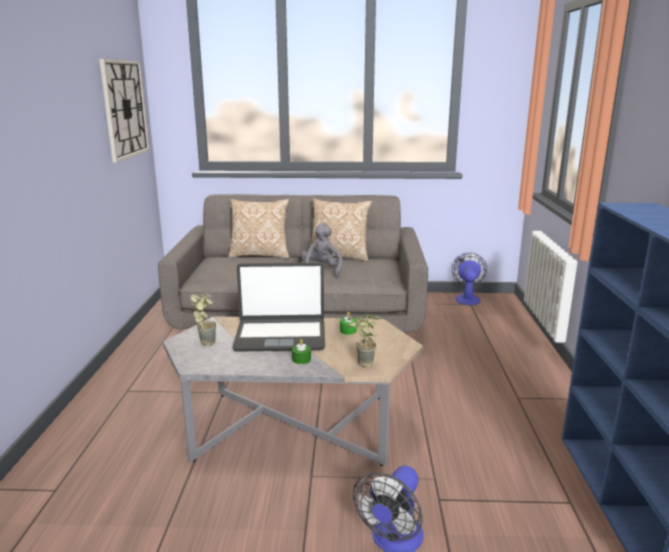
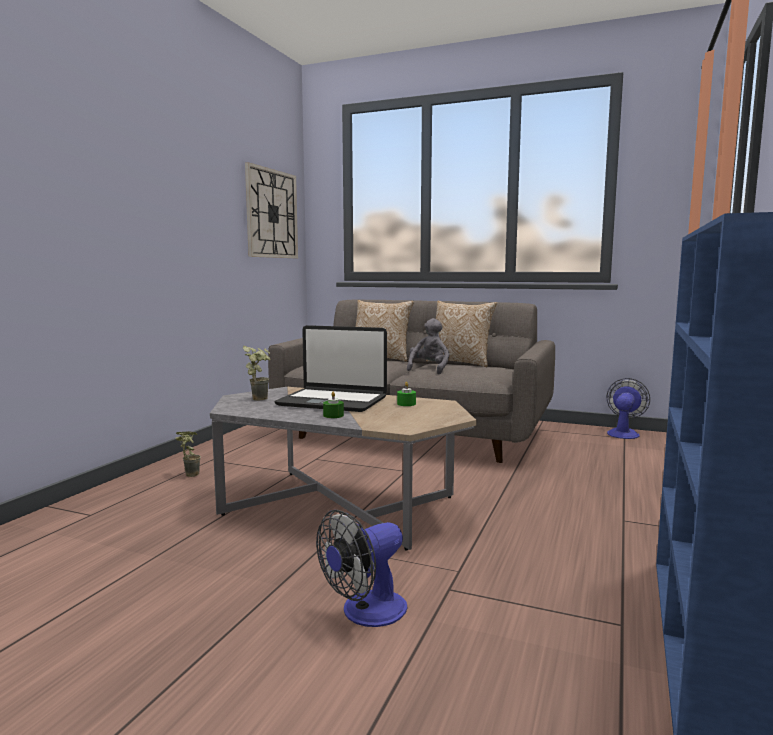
camera: 20 degrees right, 10 degrees down
(361, 365) = (390, 424): potted plant -> potted plant (188, 475)

